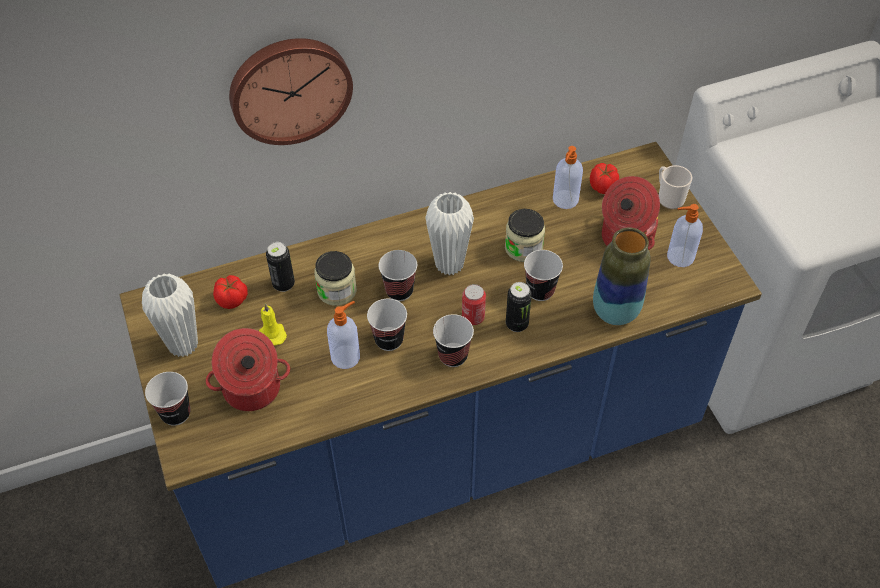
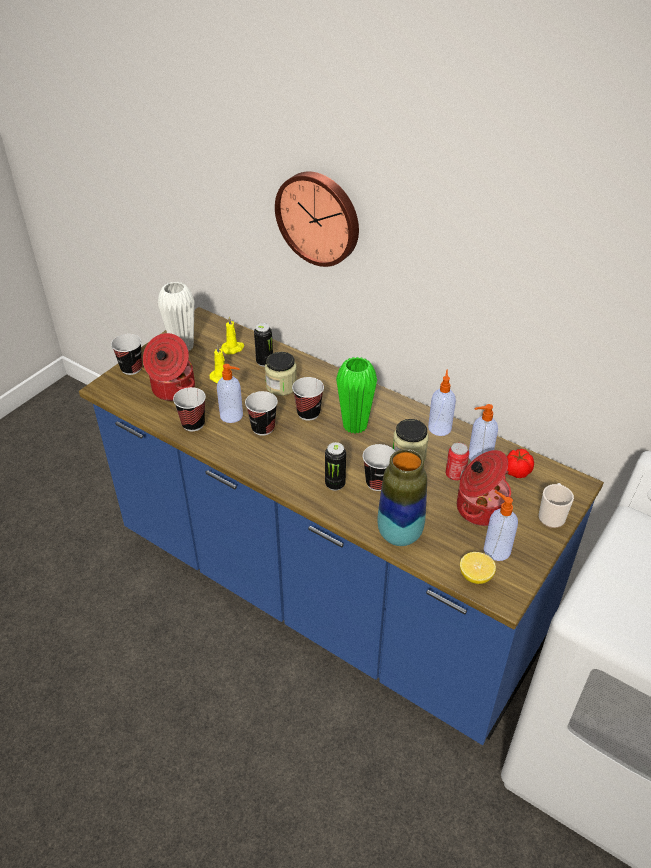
camera: 55 degrees right, 10 degrees down
(232, 299) = (233, 348): tomato -> yellow candle
(449, 264) = (355, 425): white vase -> green vase
(453, 356) = (277, 464): cup -> cup (193, 424)
(473, 317) = (320, 459): can -> can (455, 474)
(505, 204) = (439, 427): none -> soap dispenser
(697, 288) = (475, 576): none -> lemon

